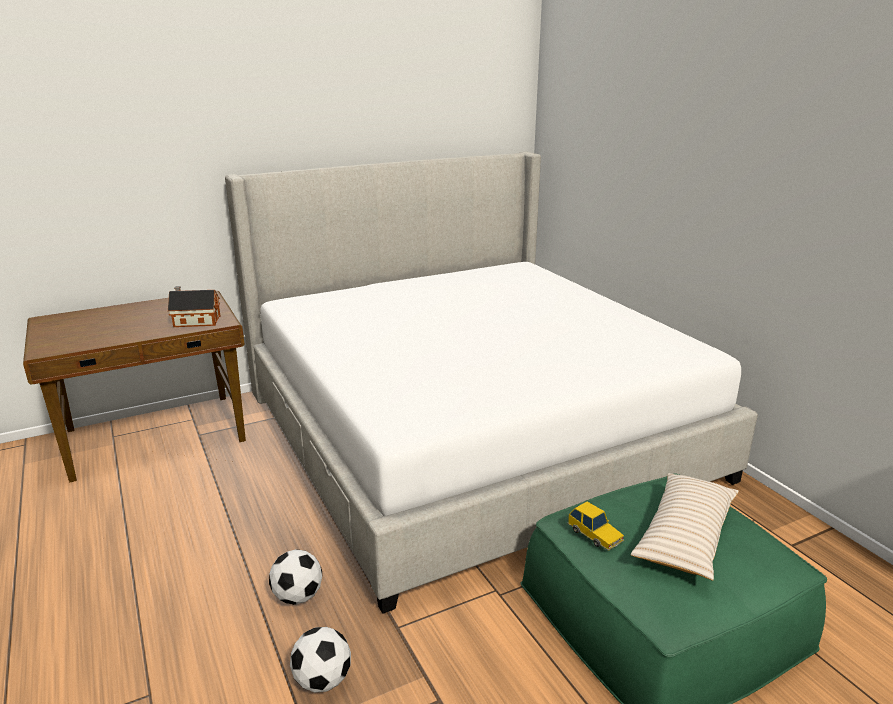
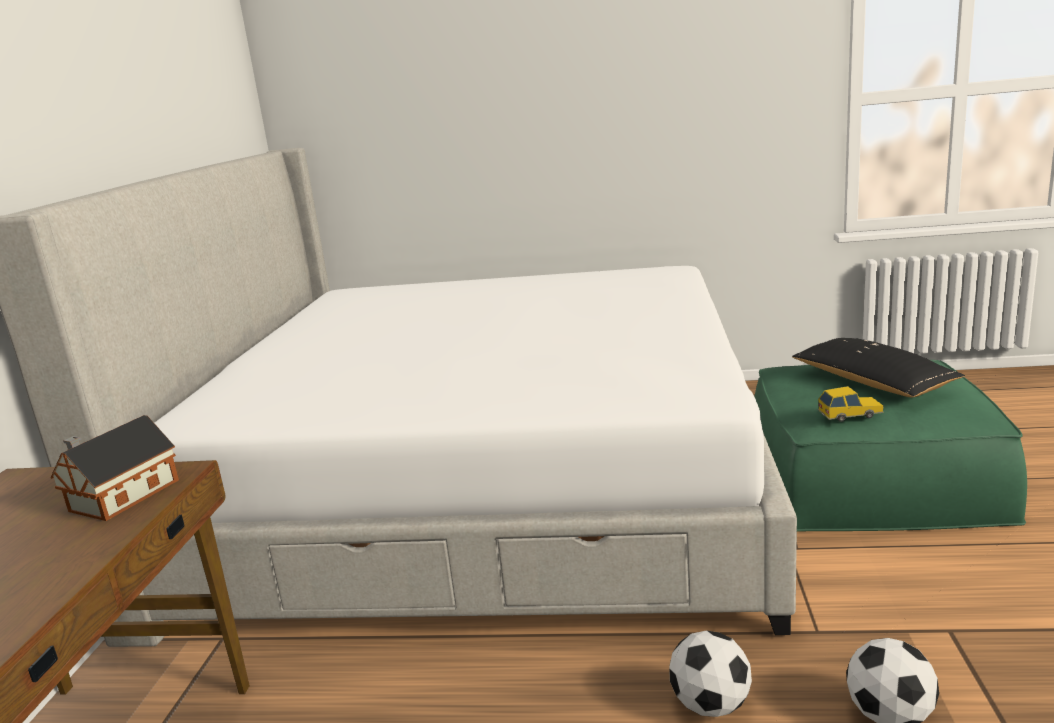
camera: 55 degrees left, 5 degrees down
(685, 535) = (872, 382): beige pillow -> black pillow

